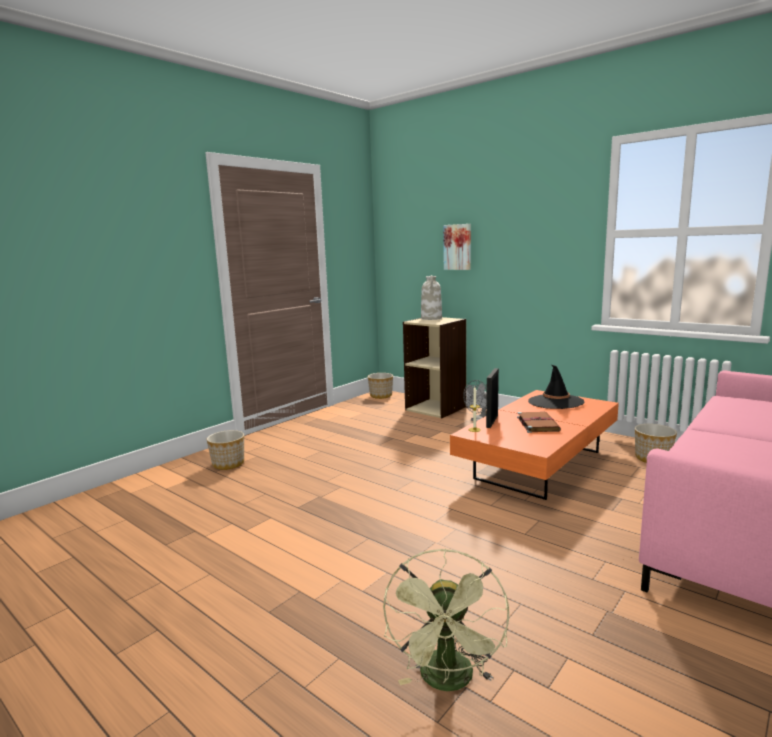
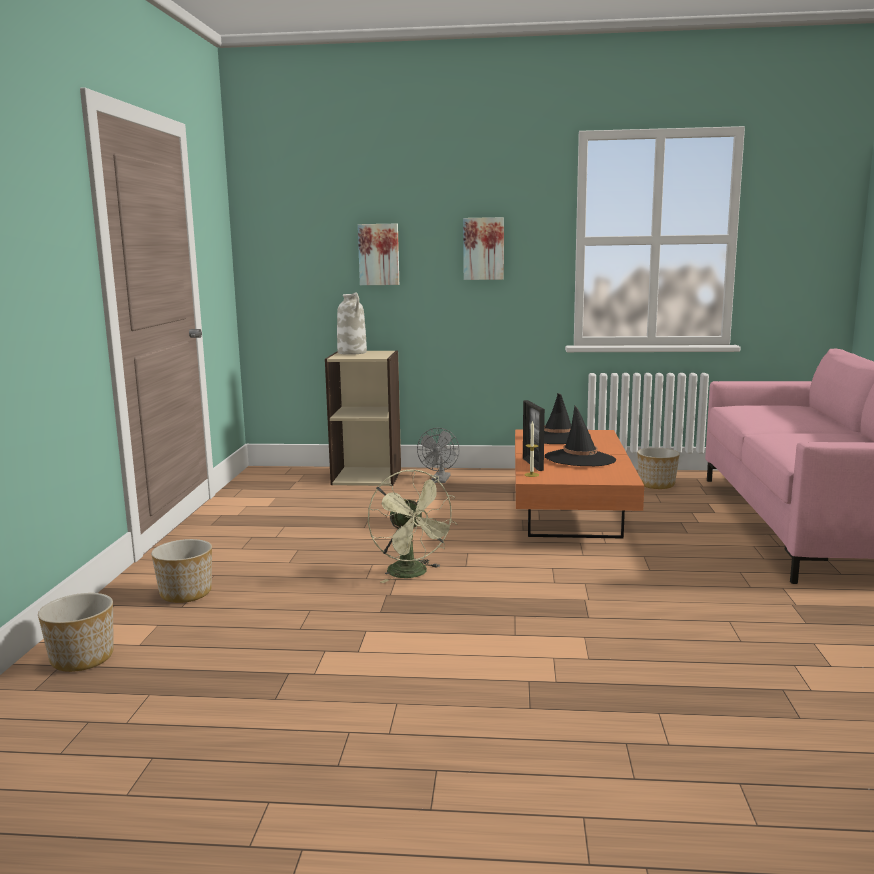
camera: 35 degrees left, 0 degrees up
(381, 395) = (266, 474): planter -> planter (82, 658)
(448, 681) = (766, 691): green fan -> green fan (413, 574)
(530, 242) = (483, 248): none -> picture
(537, 424) = (580, 459): brown book -> black hat

